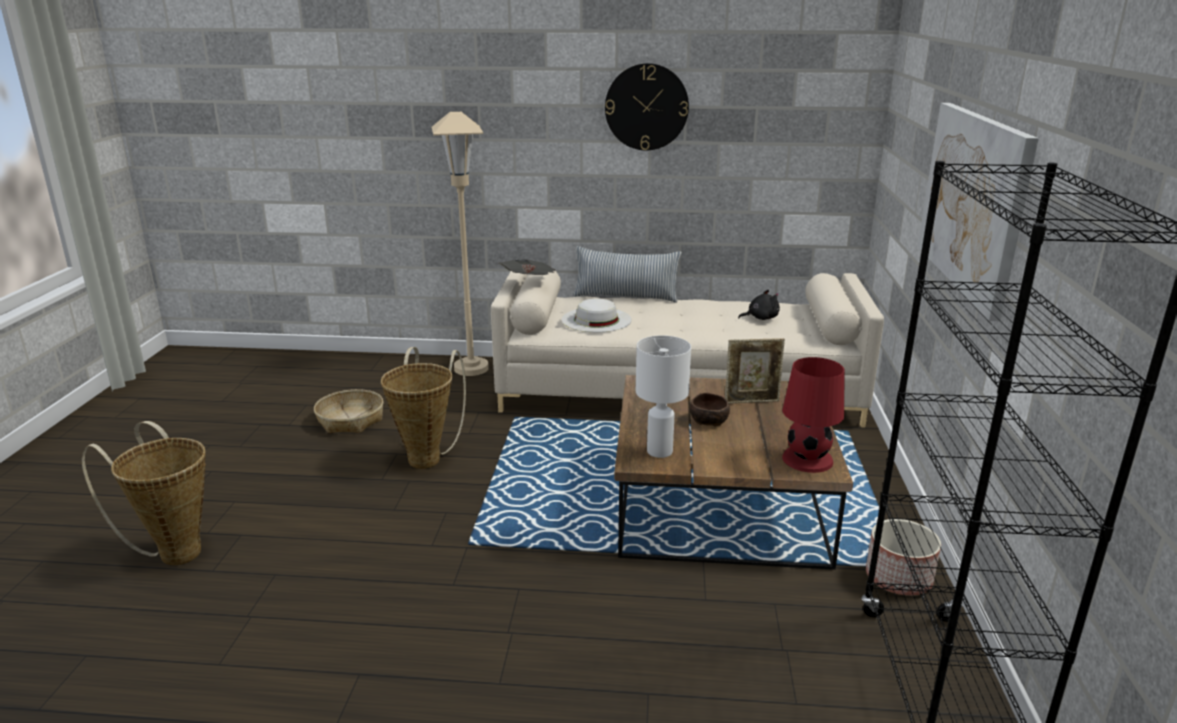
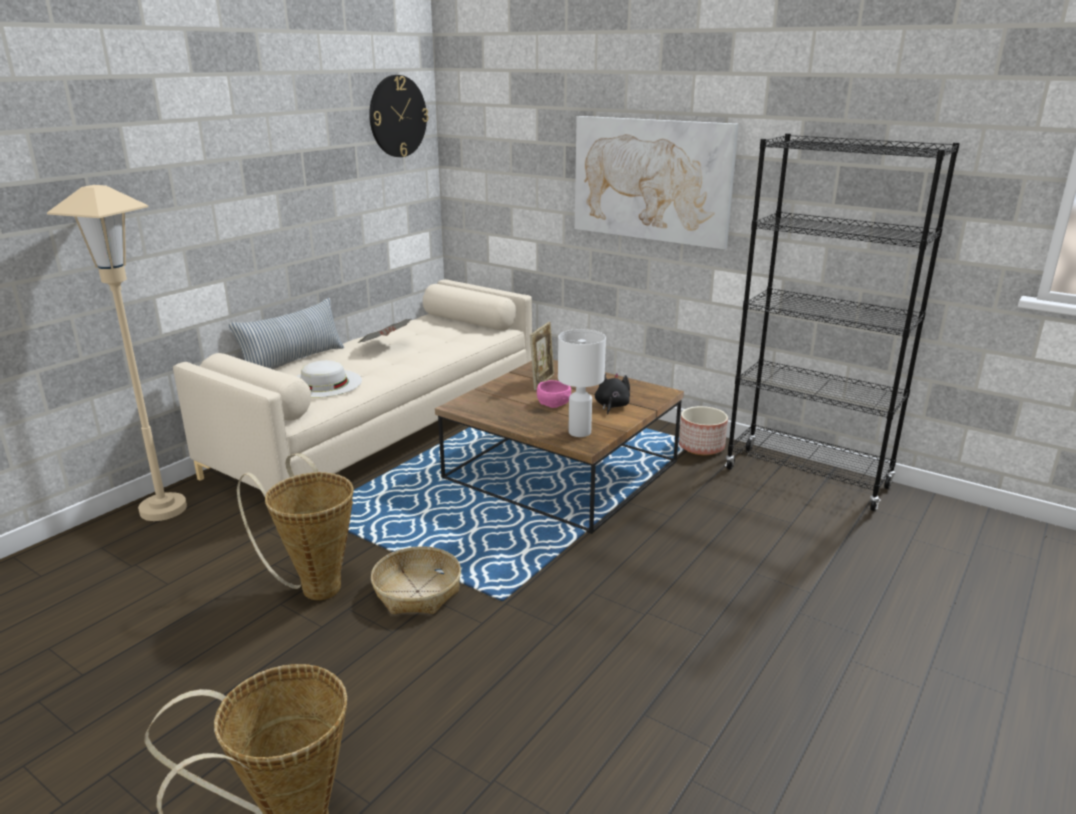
camera: 60 degrees left, 0 degrees up
(351, 420) = (151, 620): basket -> basket (417, 591)
(529, 283) = (251, 369): newspaper -> newspaper (385, 345)
(646, 107) = (270, 155): wall clock -> wall clock (397, 116)
(709, 421) = (554, 403): brown bowl -> pink bowl
(760, 318) = (425, 334): black plush toy -> black plush toy (611, 406)
(806, 459) = (642, 393): red table lamp -> none

